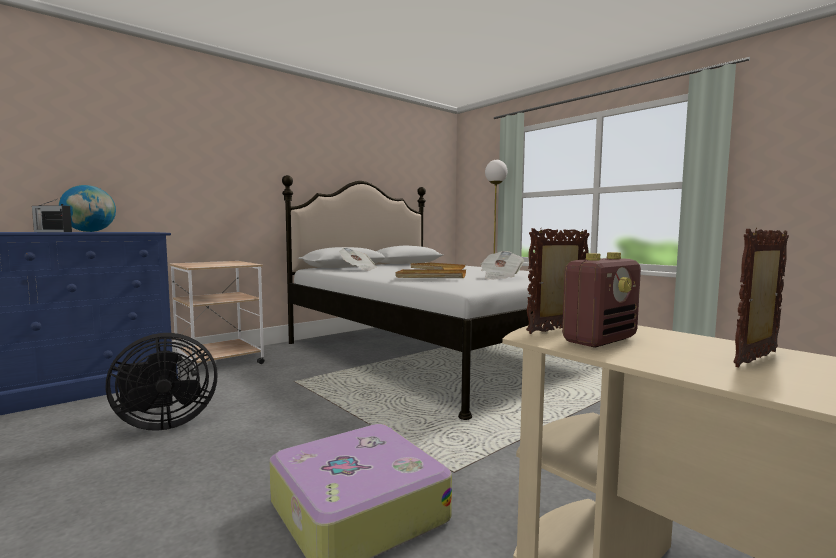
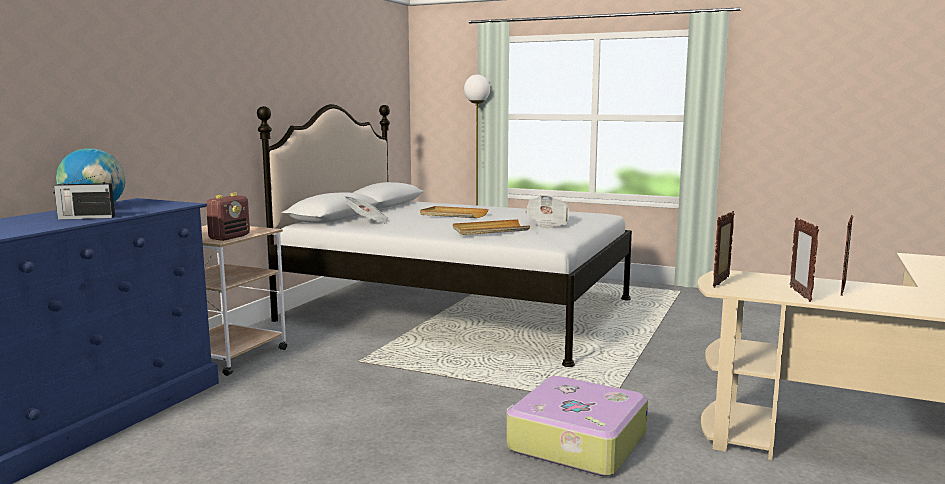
camera: 25 degrees left, 5 degrees up
(163, 423) = (294, 423): black fan -> none
(599, 340) = (758, 287): radio -> radio (229, 237)
(655, 356) = (800, 294): none -> picture frame

